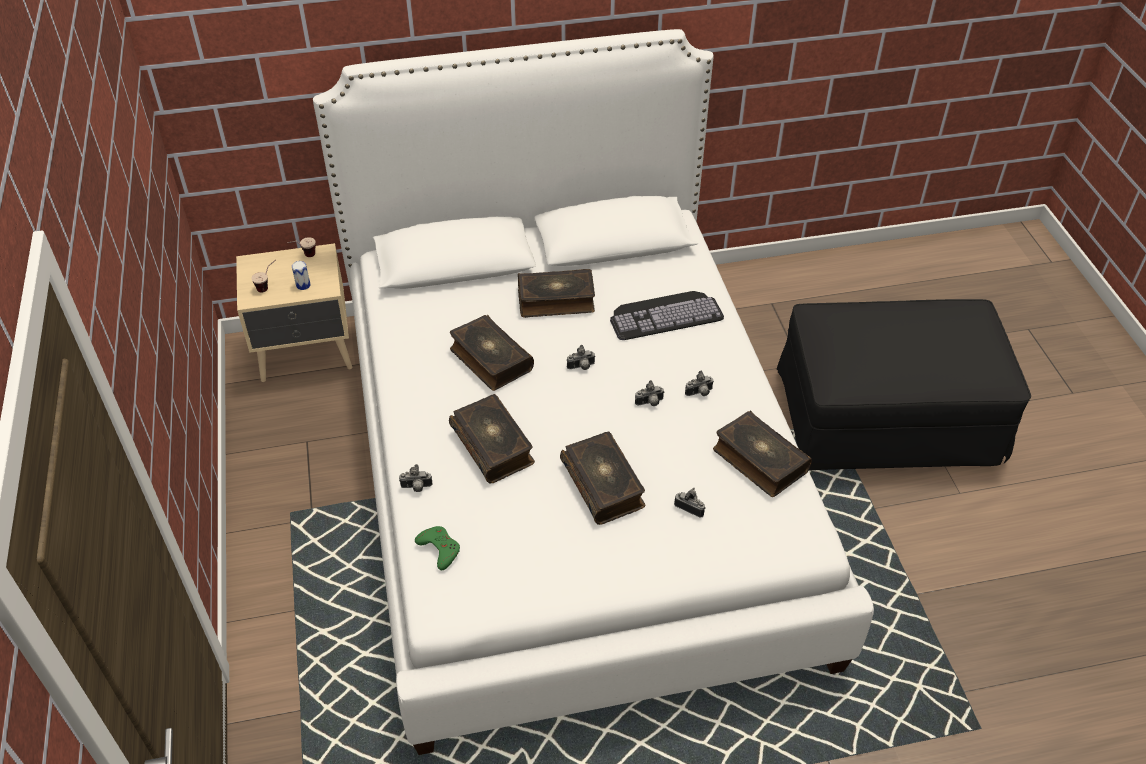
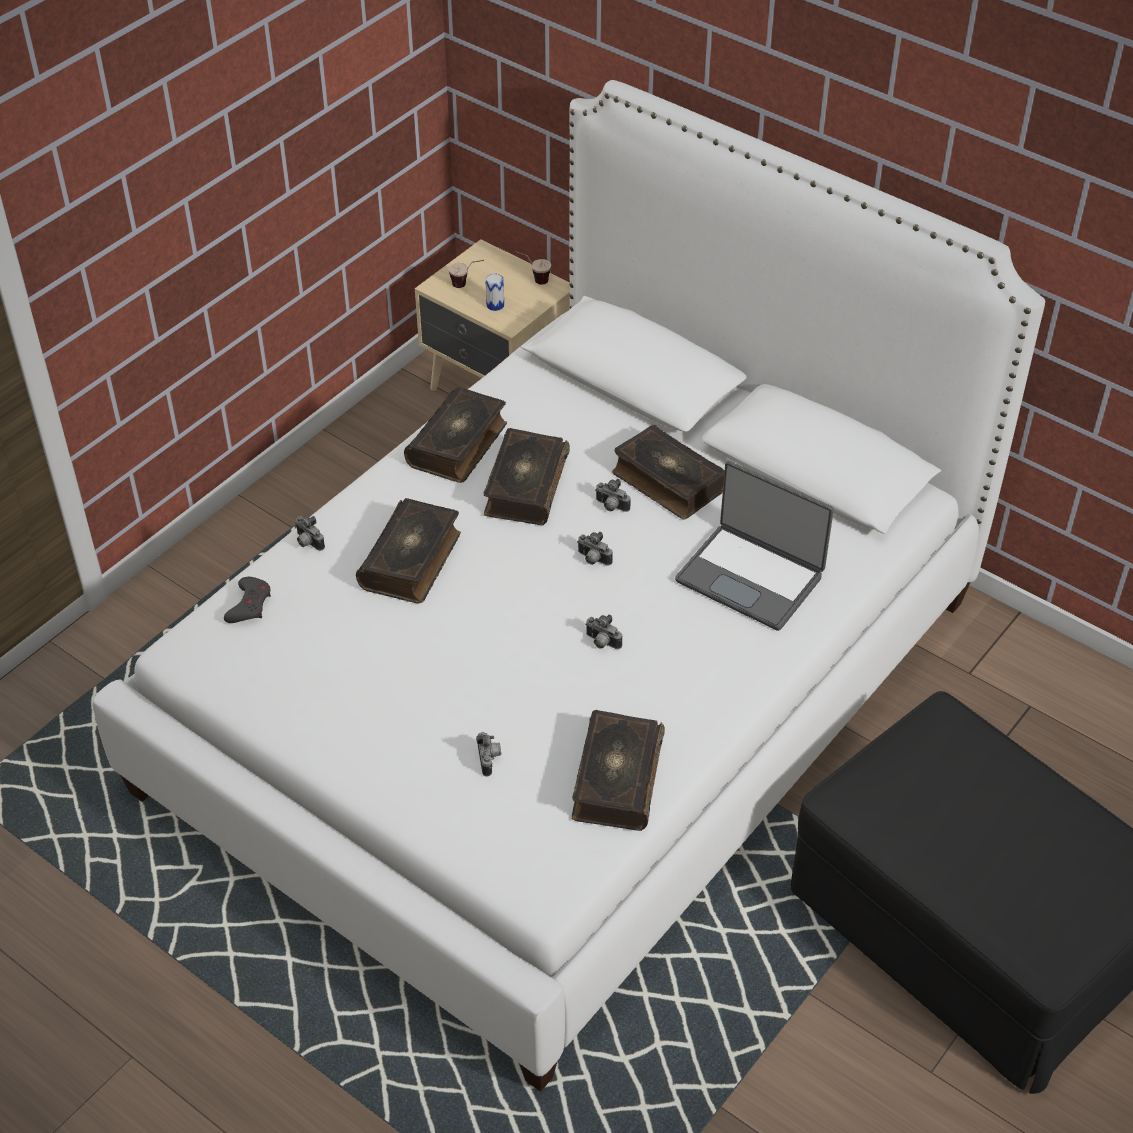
camera: 50 degrees right, 0 degrees up
(439, 549) = (249, 604): green game controller -> grey game controller
(603, 485) = (448, 673): book -> book (459, 445)
(665, 314) = (751, 577): keyboard -> laptop
(699, 393) = (661, 674): camera -> camera (611, 507)

